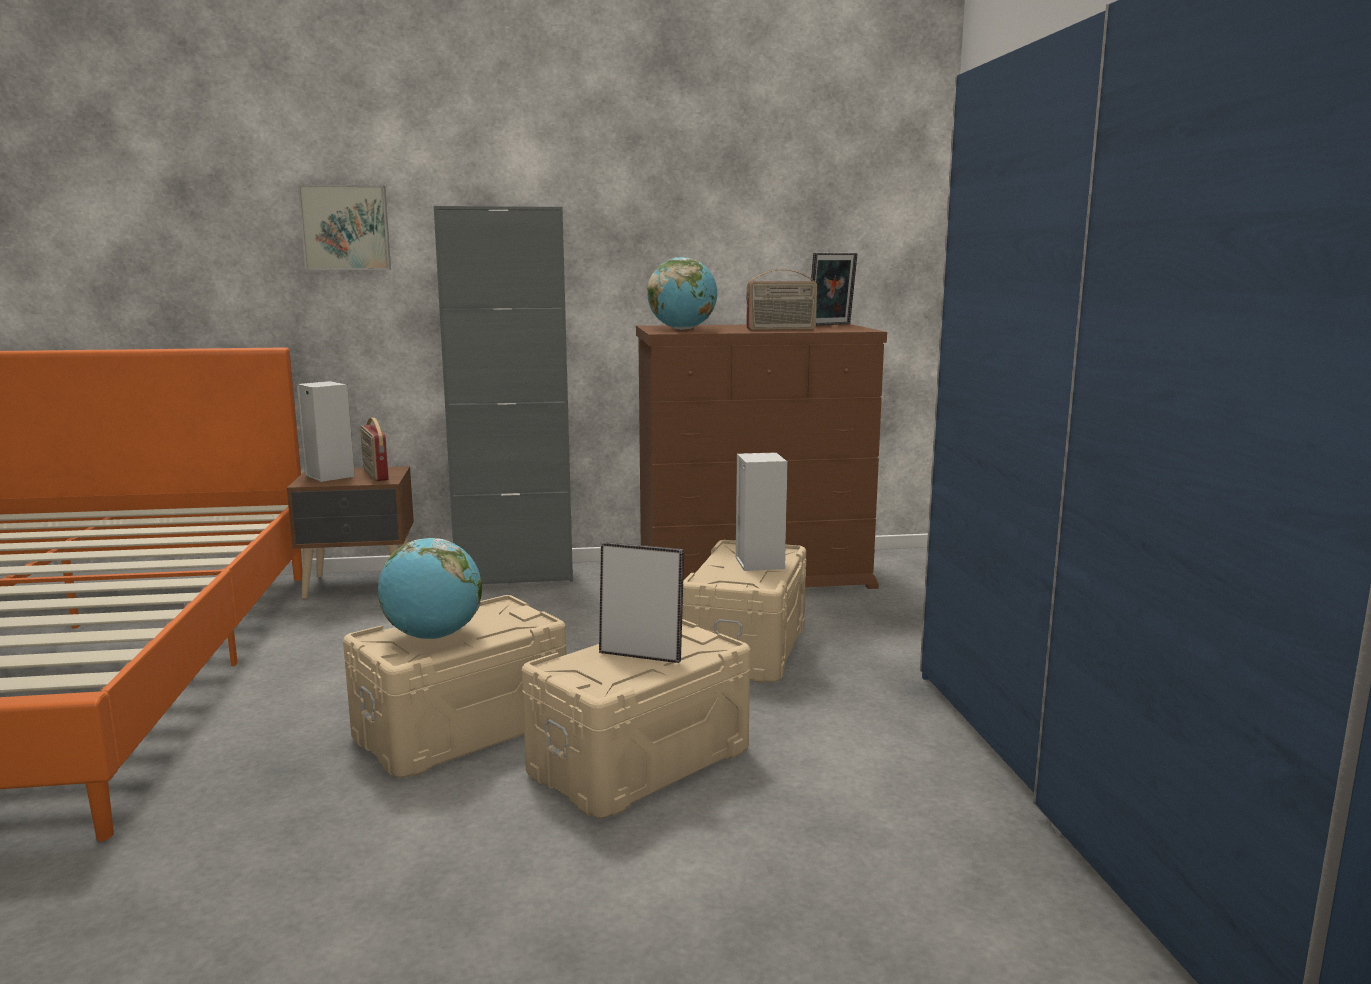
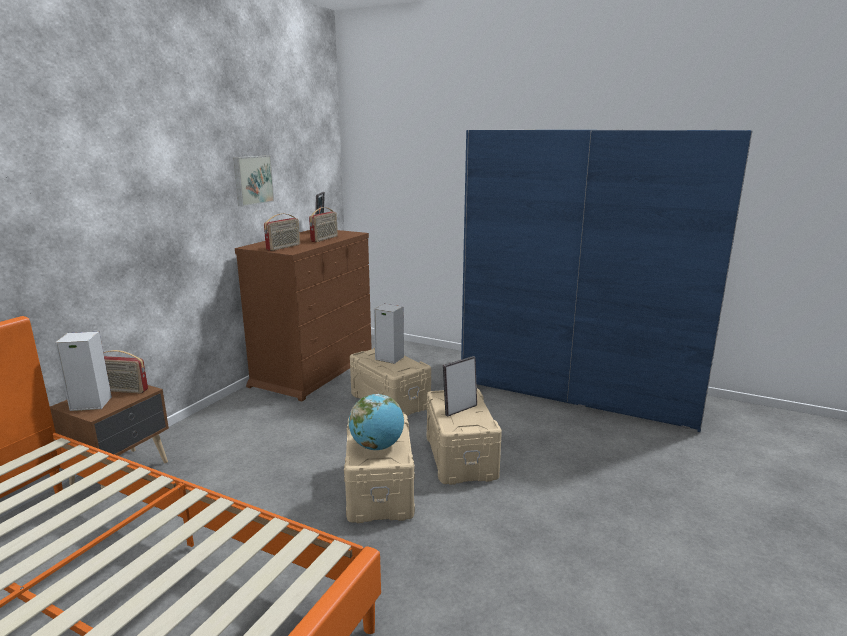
camera: 55 degrees left, 5 degrees up
(346, 228) = (51, 210): picture -> picture (252, 180)
(515, 576) = (205, 422): grey cabinet -> none
(682, 329) = (284, 247): globe -> radio

